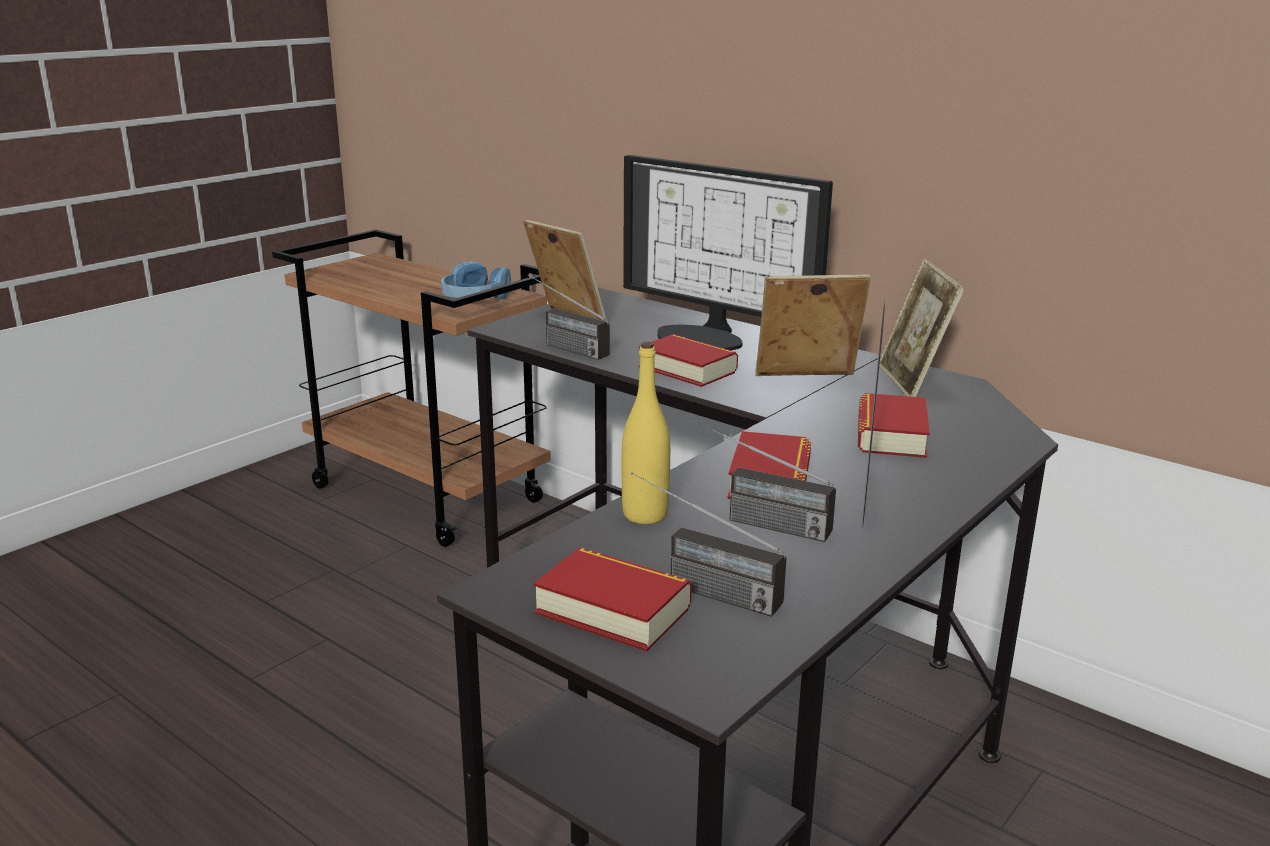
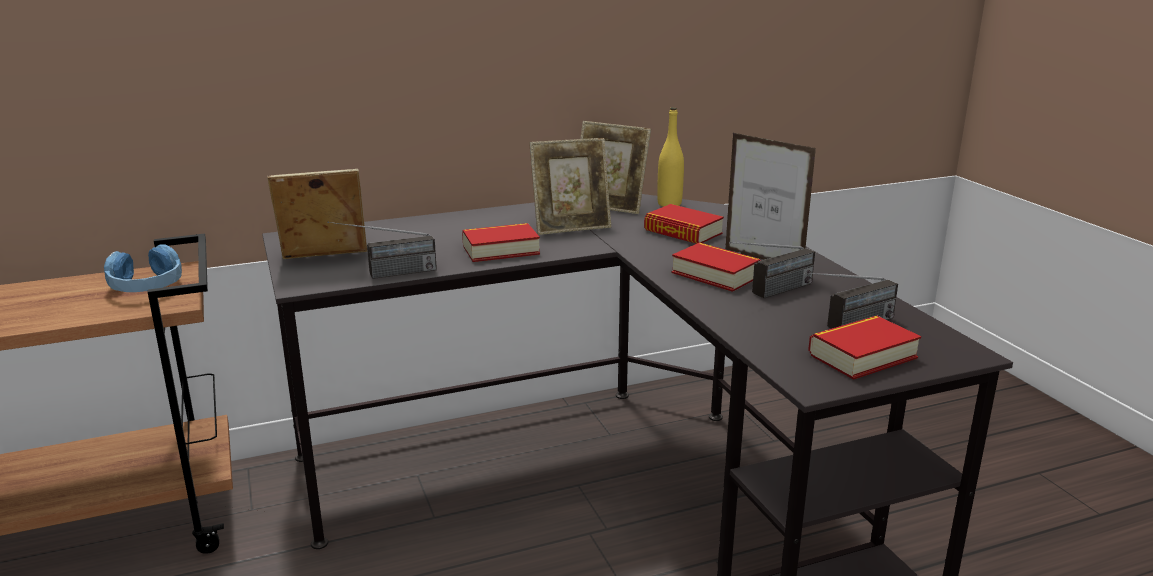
camera: 60 degrees left, 0 degrees up
(645, 515) = (736, 318): yellow bottle -> yellow bottle (669, 204)
(705, 337) = (443, 230): monitor -> none
(806, 381) = (571, 227): picture frame -> picture frame turned 135 degrees counterclockwise

